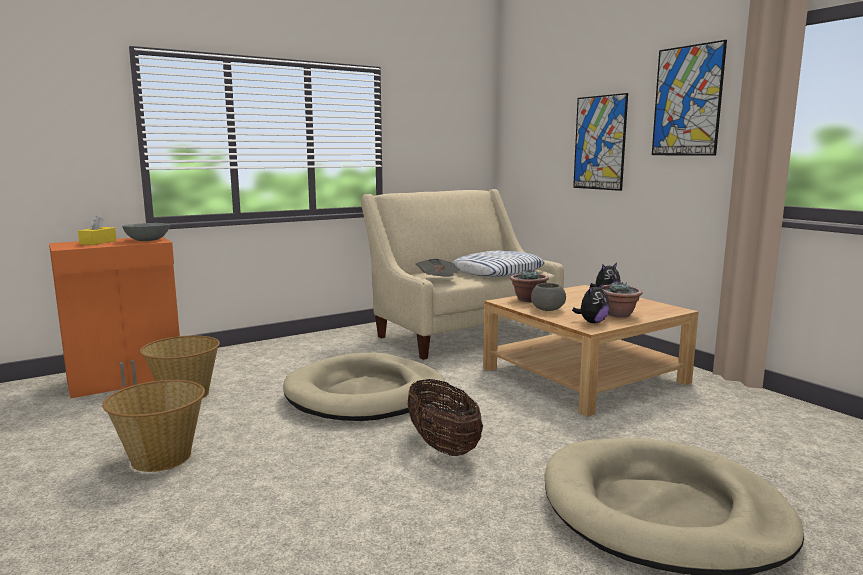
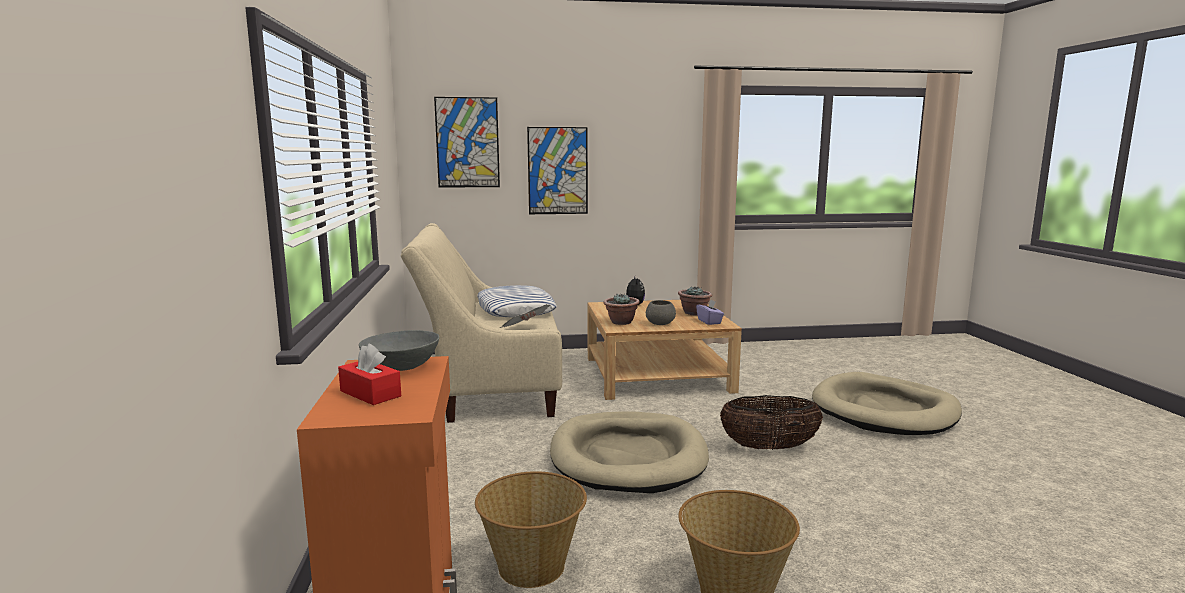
camera: 65 degrees left, 0 degrees up
(98, 242) = (370, 393): yellow tissue box -> red tissue box
(592, 322) = (709, 322): plush toy -> purple tissue box
(687, 101) = (646, 138): picture -> picture (467, 142)

